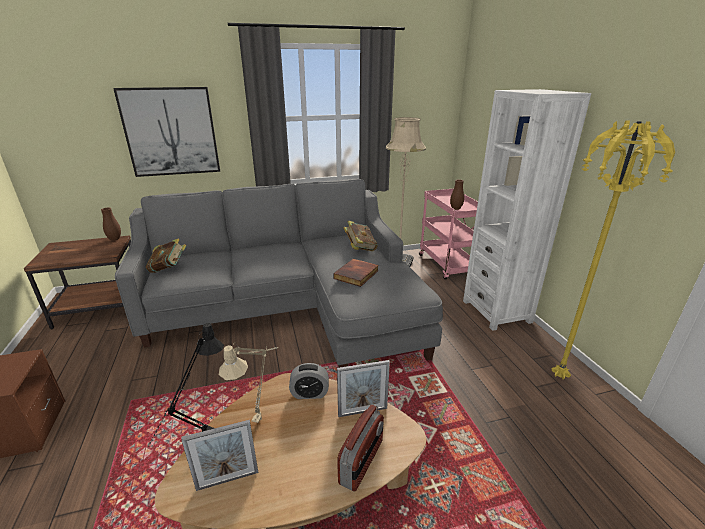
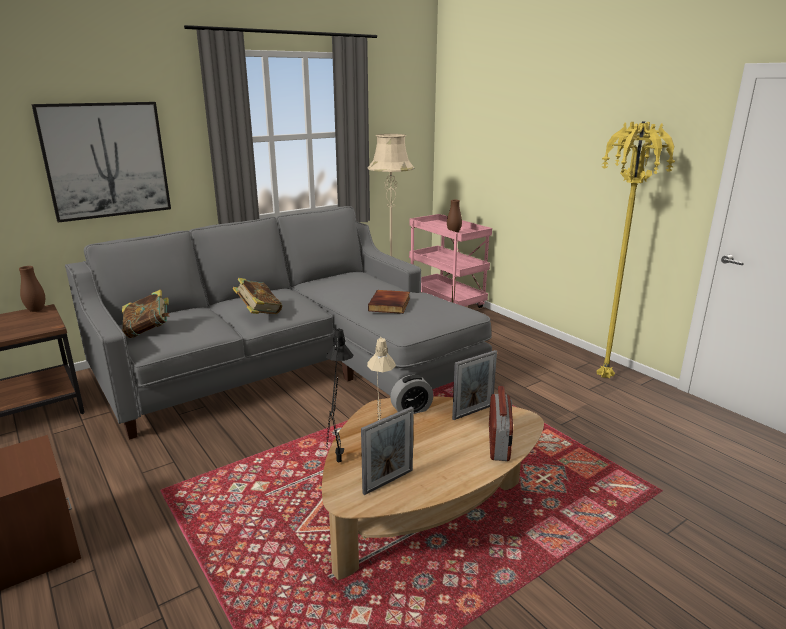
camera: 20 degrees left, 5 degrees down
(360, 248) = (371, 283): book -> book (259, 313)
(496, 311) = (520, 336): white bookcase -> none

